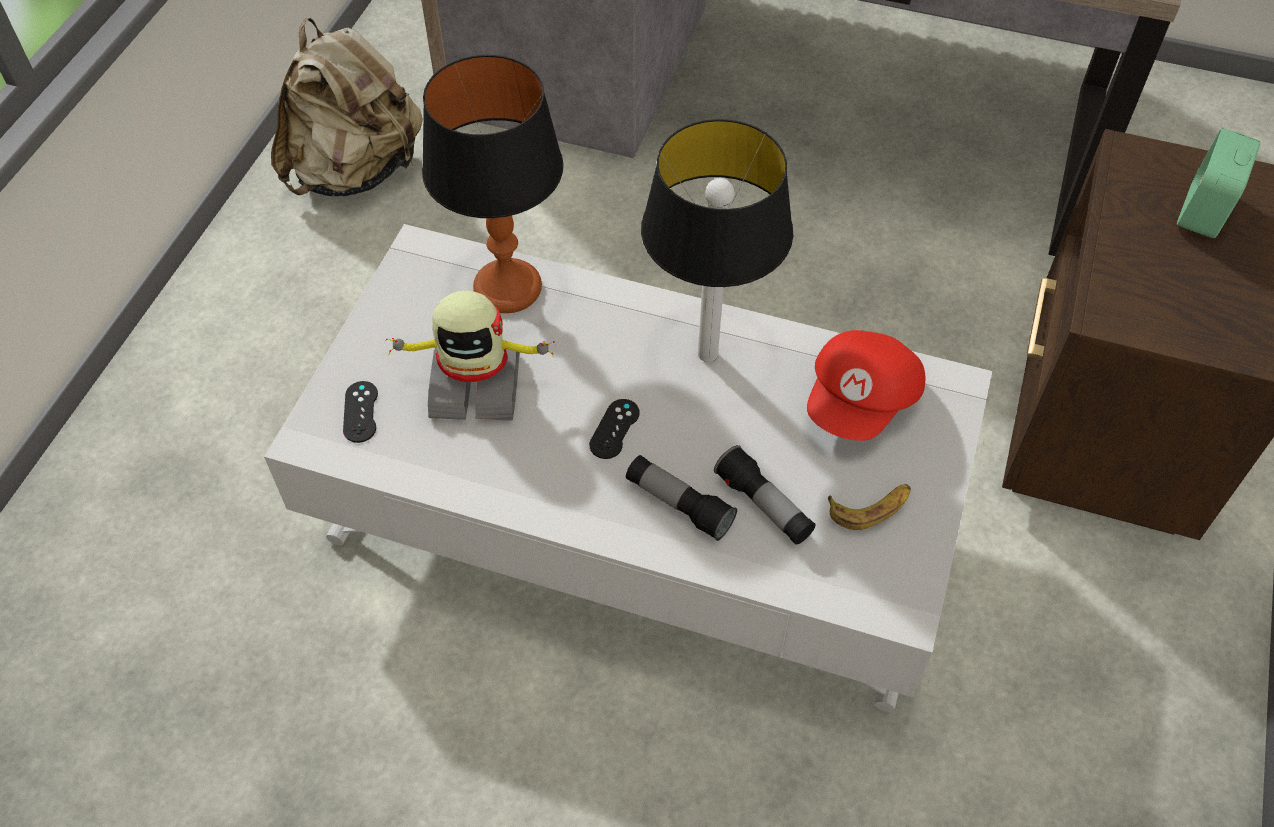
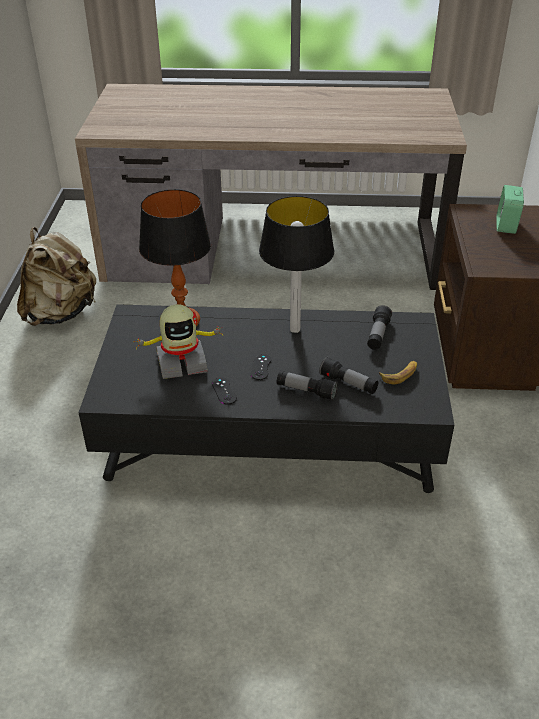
camera: 15 degrees left, 15 degrees down
(360, 412) = (124, 384): black game controller -> black game controller (224, 391)
(640, 522) = (272, 437): white coffee table -> black coffee table
(862, 402) = (378, 335): red cap -> flashlight

